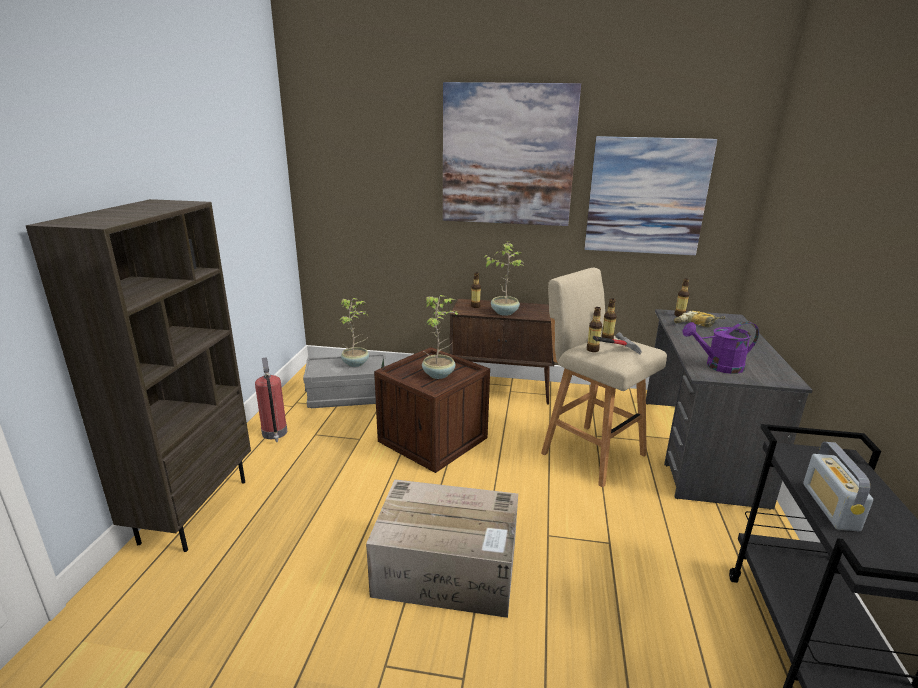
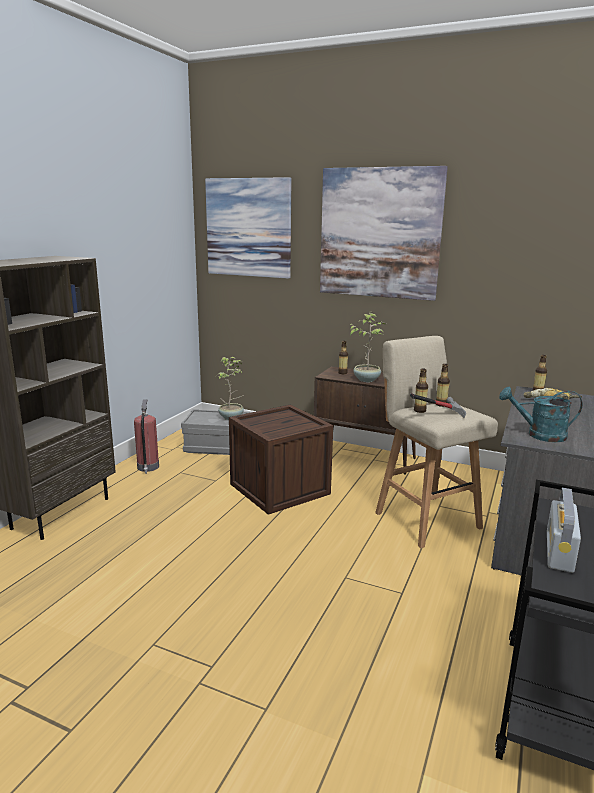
camera: 15 degrees right, 5 degrees down
(439, 374) = (285, 425): potted plant -> none
(449, 568) = (242, 586): cardboard box -> none
(646, 196) = (513, 273): picture -> picture (248, 228)
(718, 366) = (539, 435): purple watering can -> turquoise watering can

